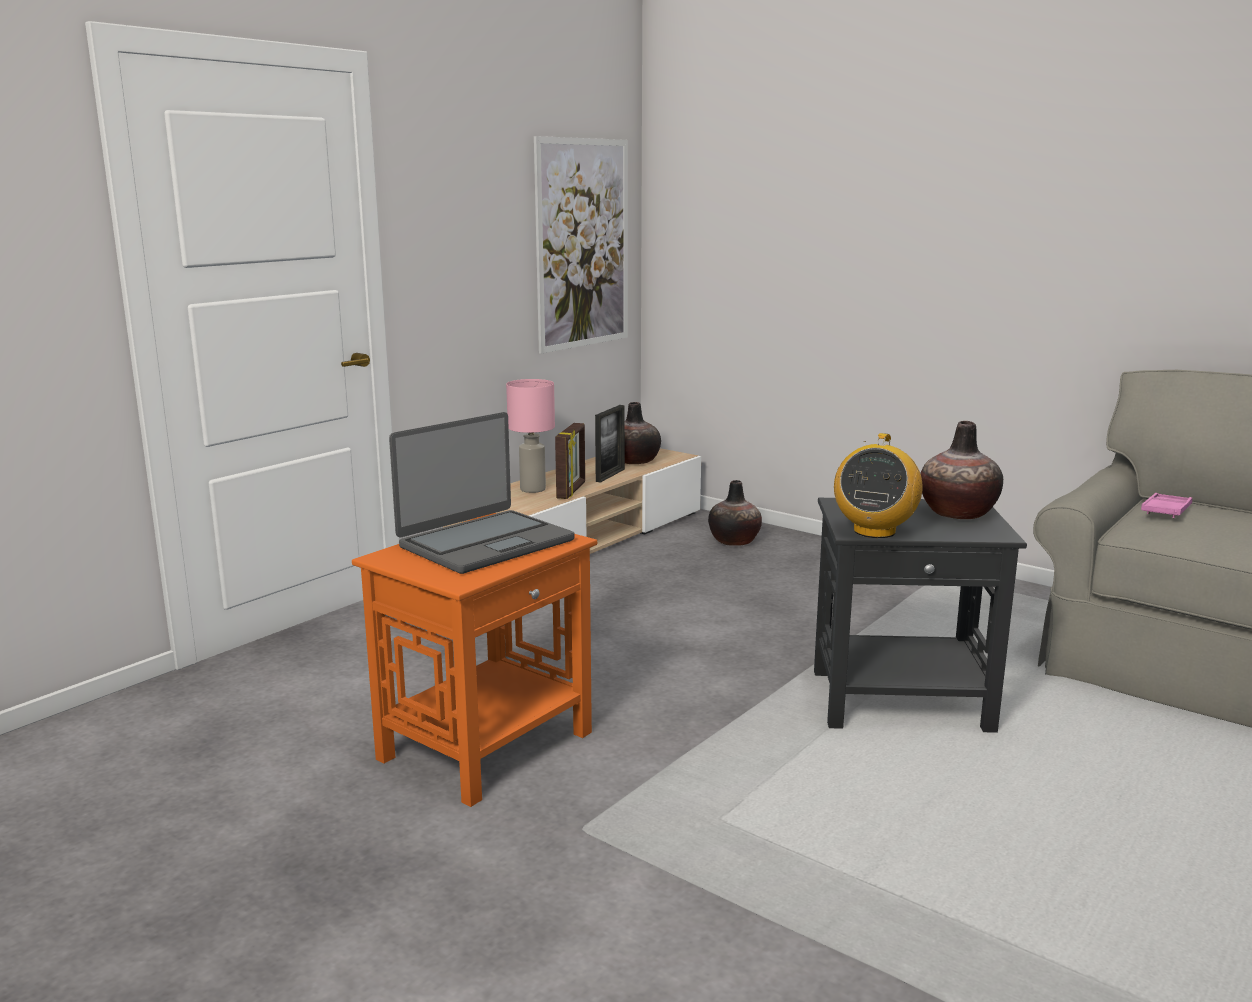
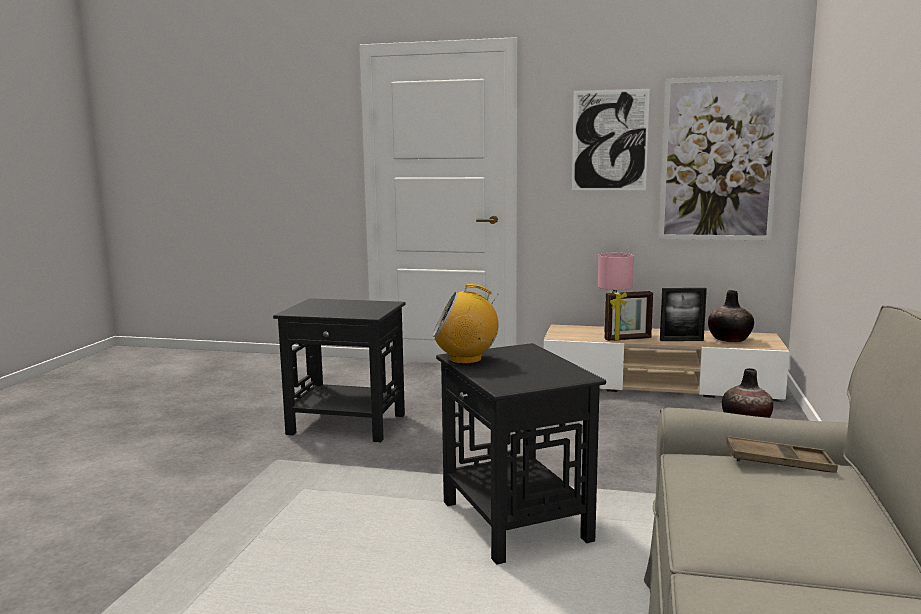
camera: 65 degrees right, 5 degrees down
(485, 222) = (609, 140): none -> picture
(485, 543) = (350, 307): laptop -> none
(488, 745) = (348, 424): orange side table -> black side table
(957, 513) = (547, 374): vase -> none
(1166, 510) = (779, 462): pink tray -> brown tray

